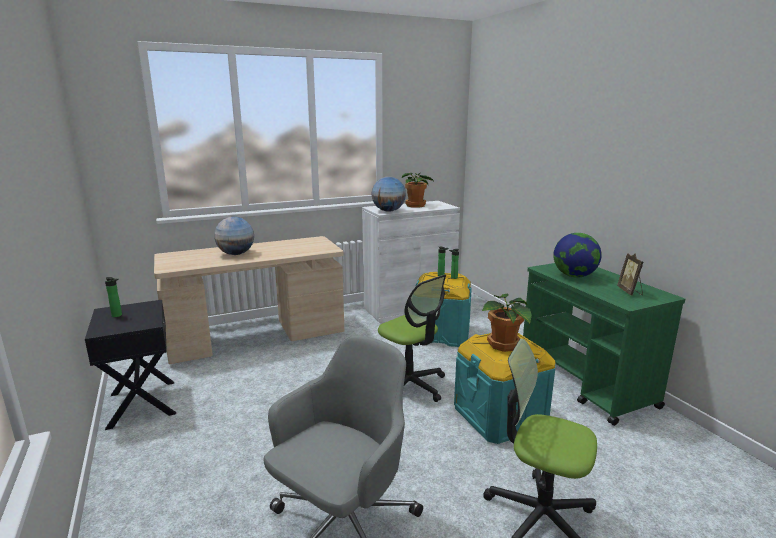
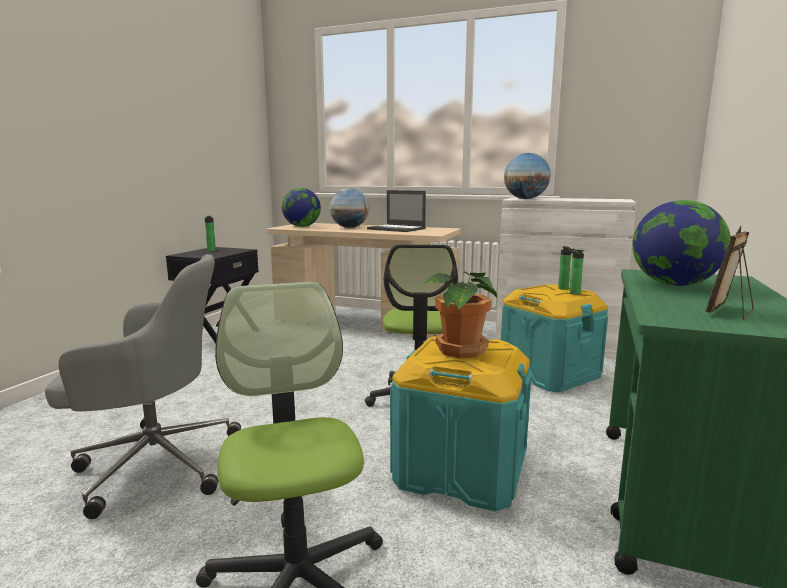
camera: 45 degrees right, 5 degrees down
(182, 262) = (302, 226): none -> globe
(282, 247) = (397, 229): none -> laptop
(416, 205) = (579, 199): potted plant -> none

